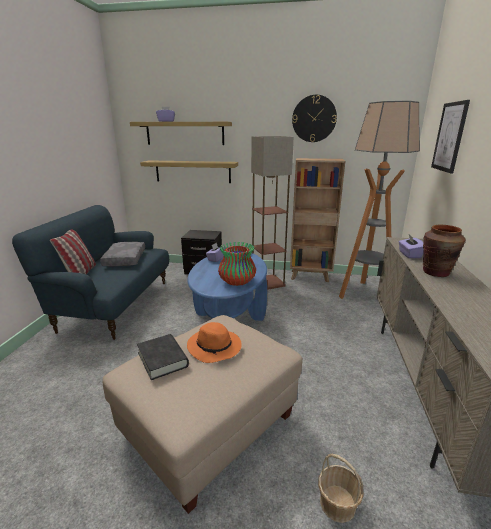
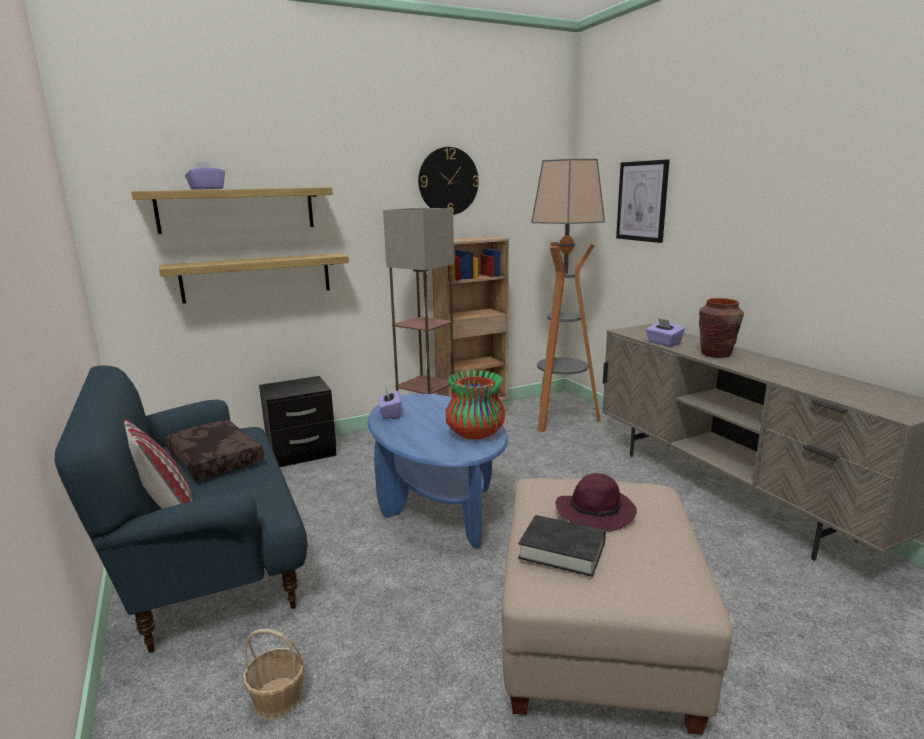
camera: 35 degrees left, 5 degrees down
(124, 259) = (213, 460): grey pillow -> brown pillow
(215, 348) = (596, 512): orange hat -> purple hat
(337, 504) = (796, 633): basket -> basket (278, 700)

